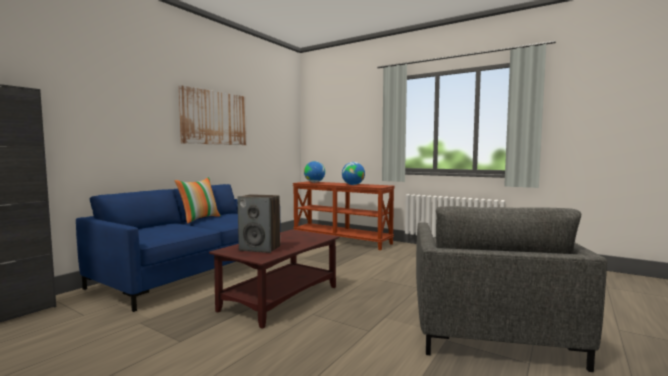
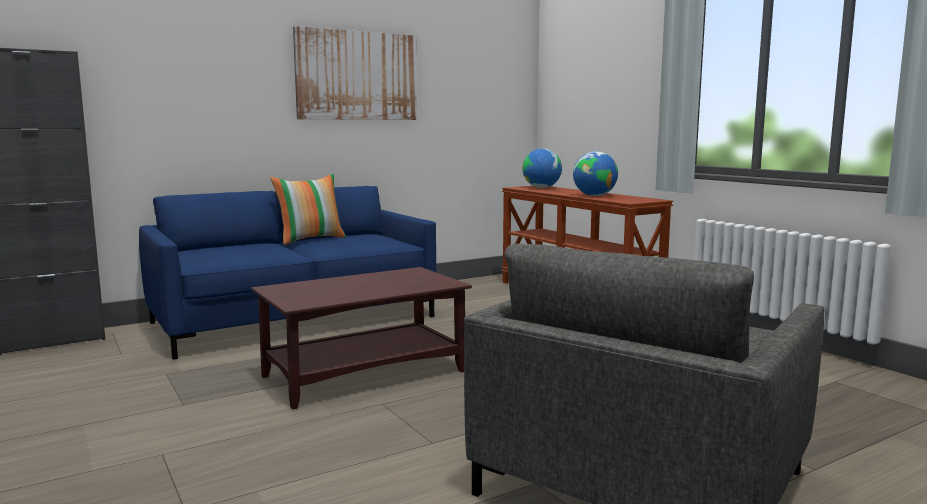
camera: 25 degrees right, 5 degrees up
(260, 248) = (321, 290): speaker -> none

